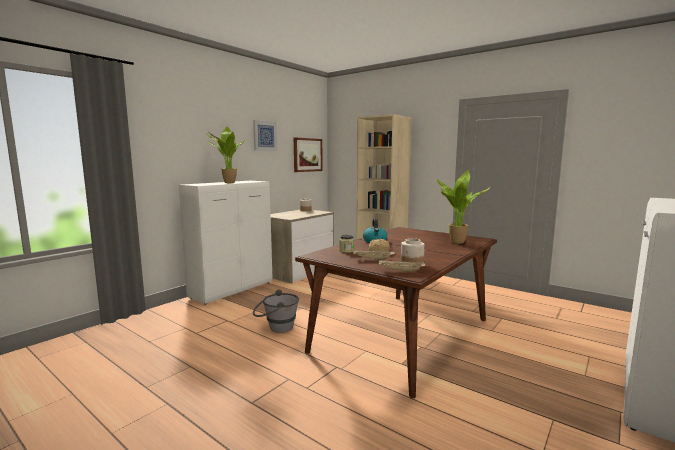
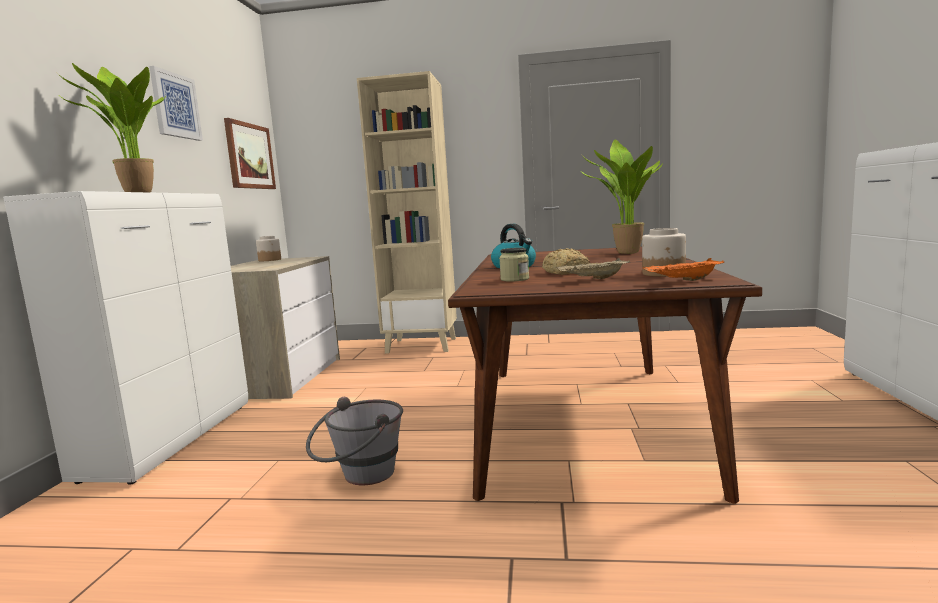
camera: 30 degrees left, 0 degrees up
(400, 271) = (684, 281): beige tray -> orange tray

